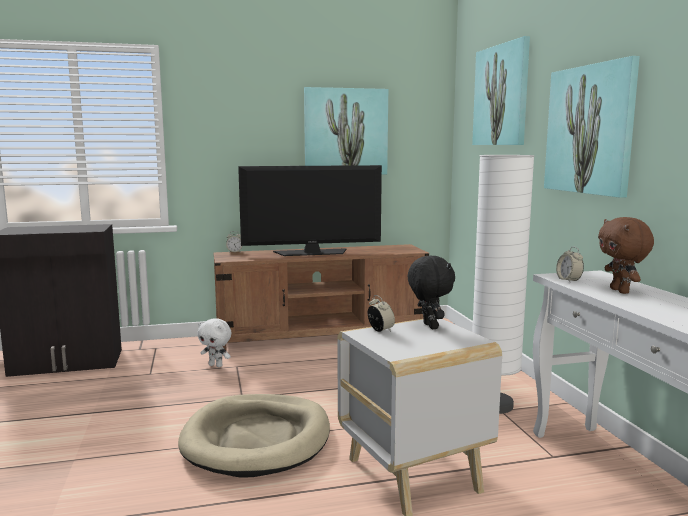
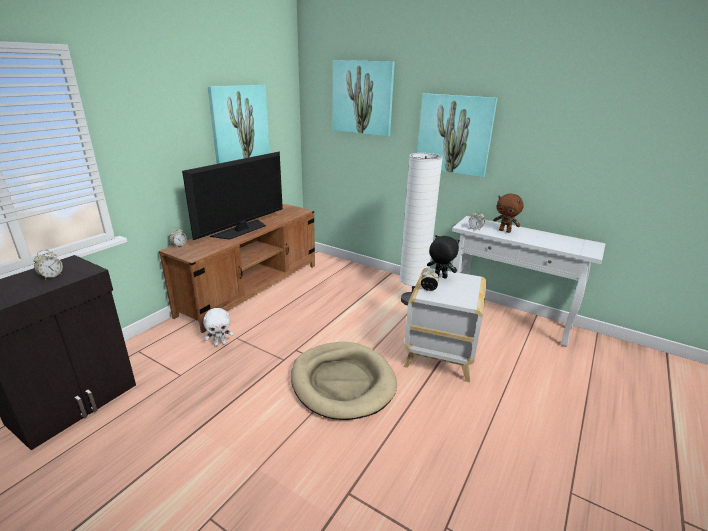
camera: 45 degrees left, 15 degrees up
(69, 228) = (51, 276): none -> alarm clock

